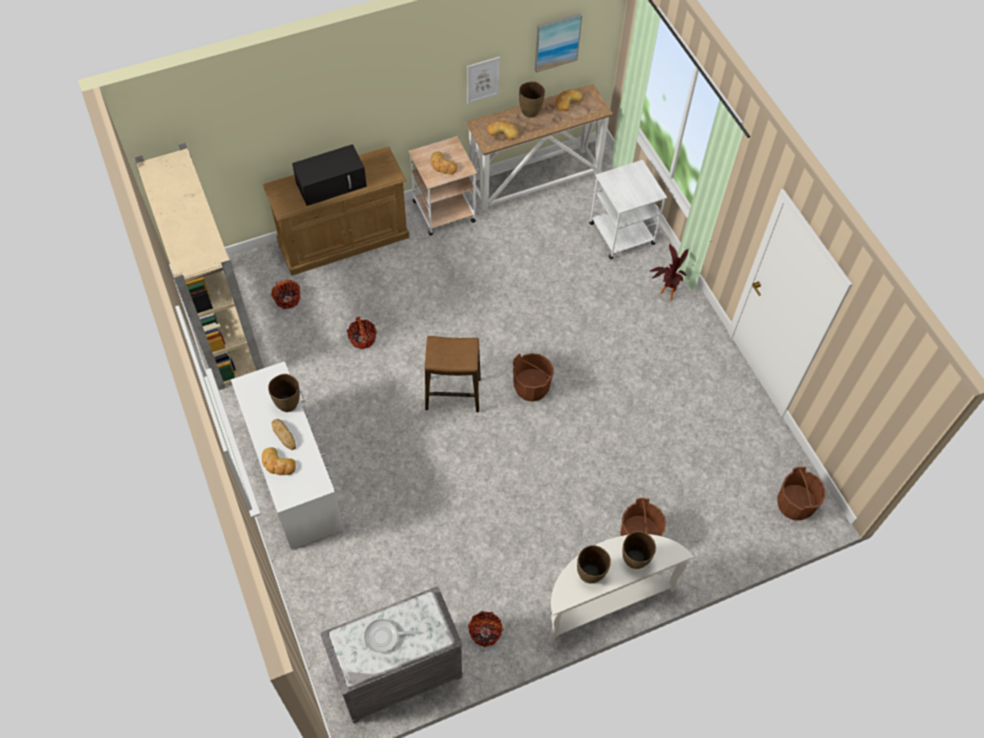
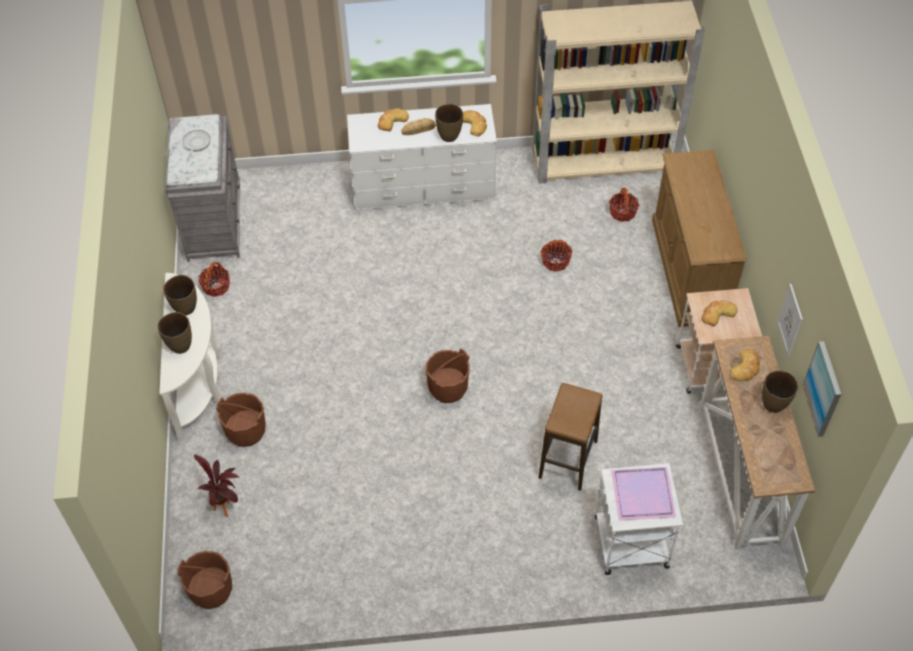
camera: 110 degrees right, 5 degrees down
(332, 184) = (700, 202): black microwave -> none
(453, 394) = (463, 319): stool -> stool (568, 459)
(567, 101) = (785, 450): bread -> bread (474, 124)
(628, 186) = (641, 493): none -> purple tray
(664, 294) = (527, 558): potted plant -> potted plant (225, 505)

